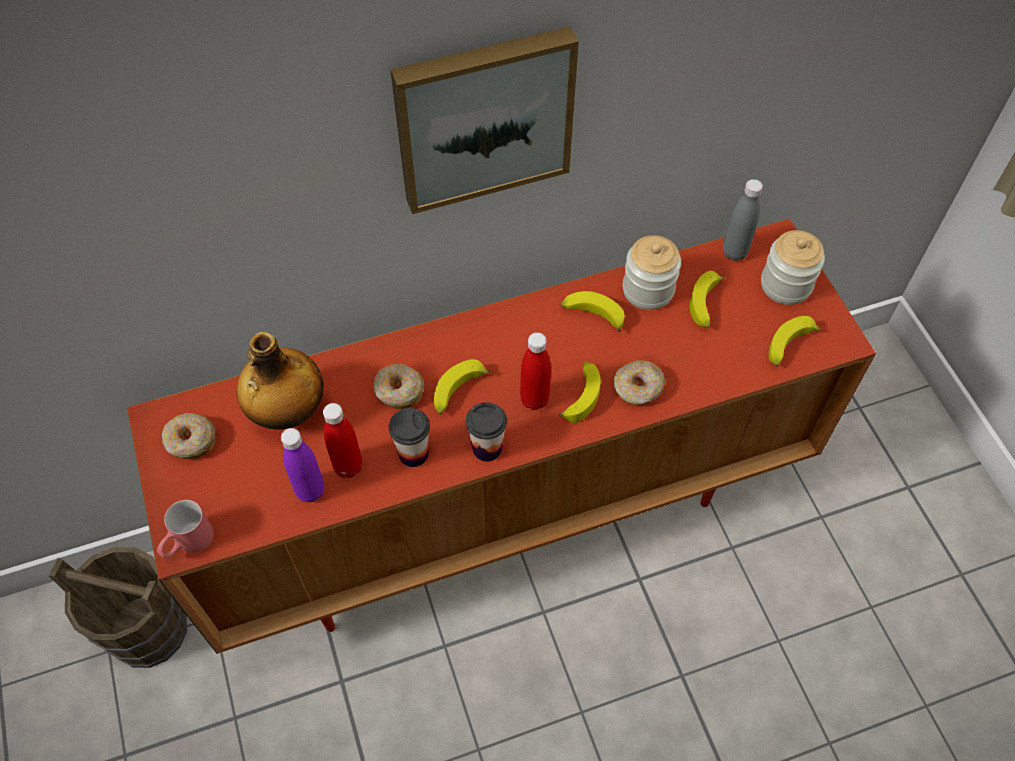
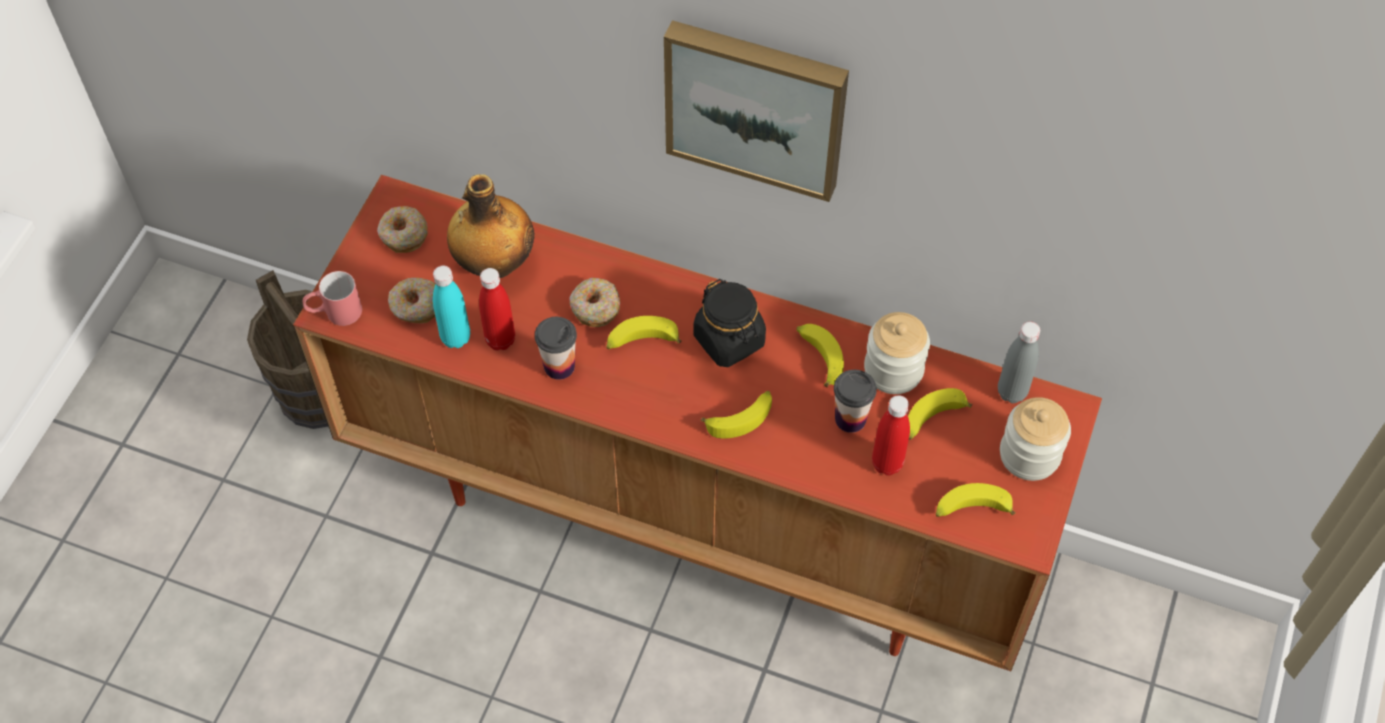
camera: 40 degrees right, 0 degrees up
(310, 490) = (455, 337): purple bottle -> turquoise bottle
(487, 448) = (621, 404): cup -> cup (850, 419)
(519, 347) = (729, 340): none -> black jar
(534, 399) = (698, 393): red bottle -> red bottle (887, 463)
(637, 388) = (795, 447): donut -> donut (416, 306)

